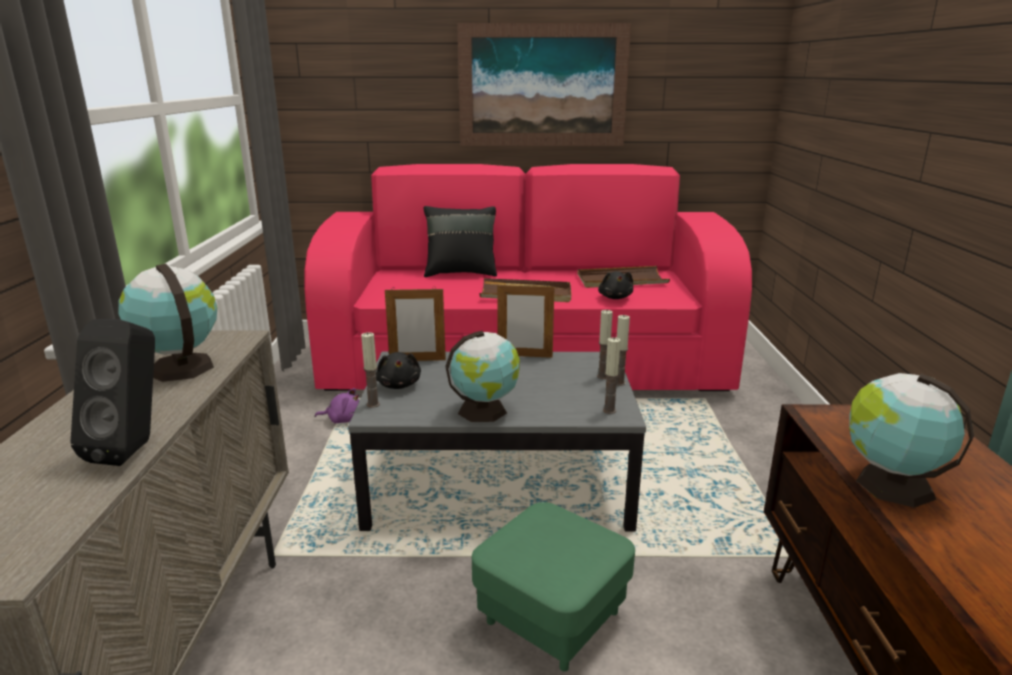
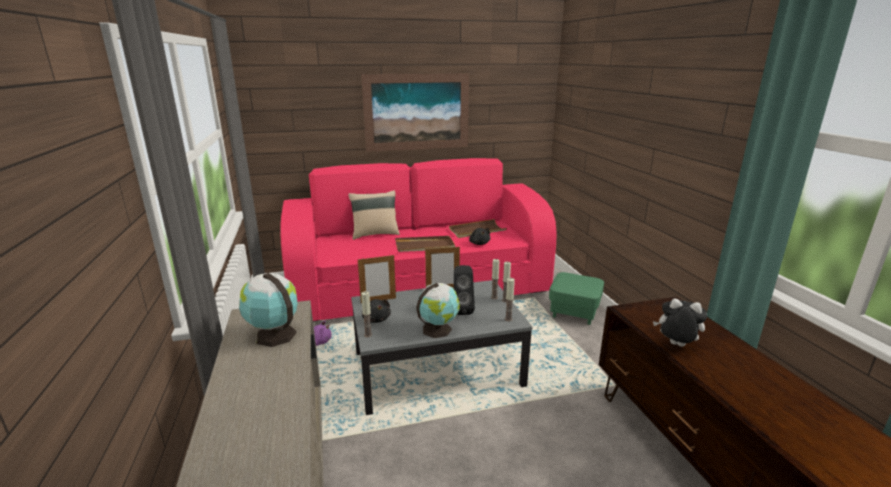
camera: 15 degrees left, 0 degrees up
(135, 449) = (294, 395): black speaker -> black speaker (462, 309)
(461, 273) = (375, 234): black pillow -> beige pillow
(551, 617) = (501, 445): green ottoman -> green ottoman (574, 312)
(890, 484) = (675, 345): globe -> plush toy

